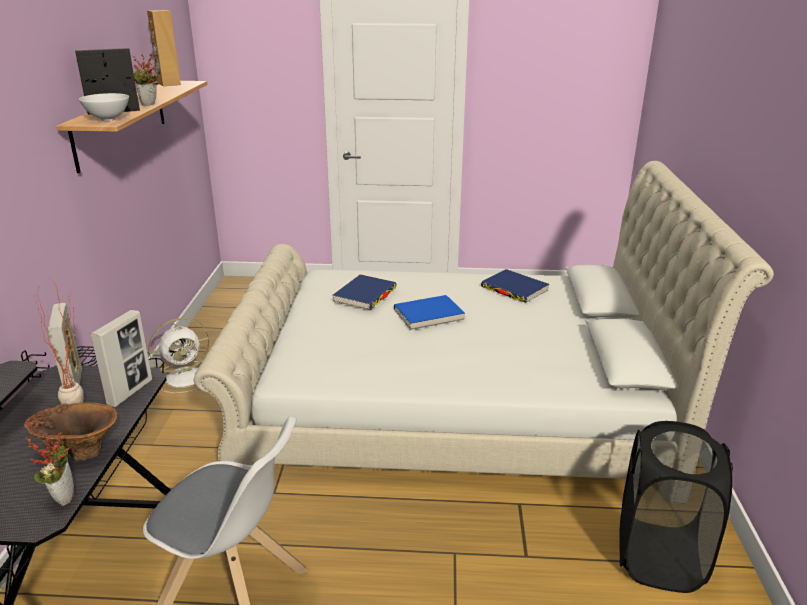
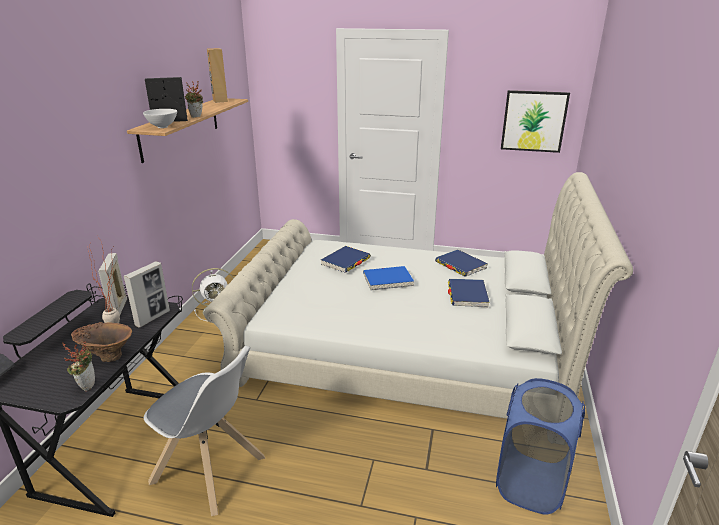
camera: 10 degrees right, 0 degrees up
(536, 326) = (467, 295): none -> blue book
(581, 100) = (533, 121): none -> picture
(659, 557) = (530, 483): black laundry basket -> blue laundry basket

